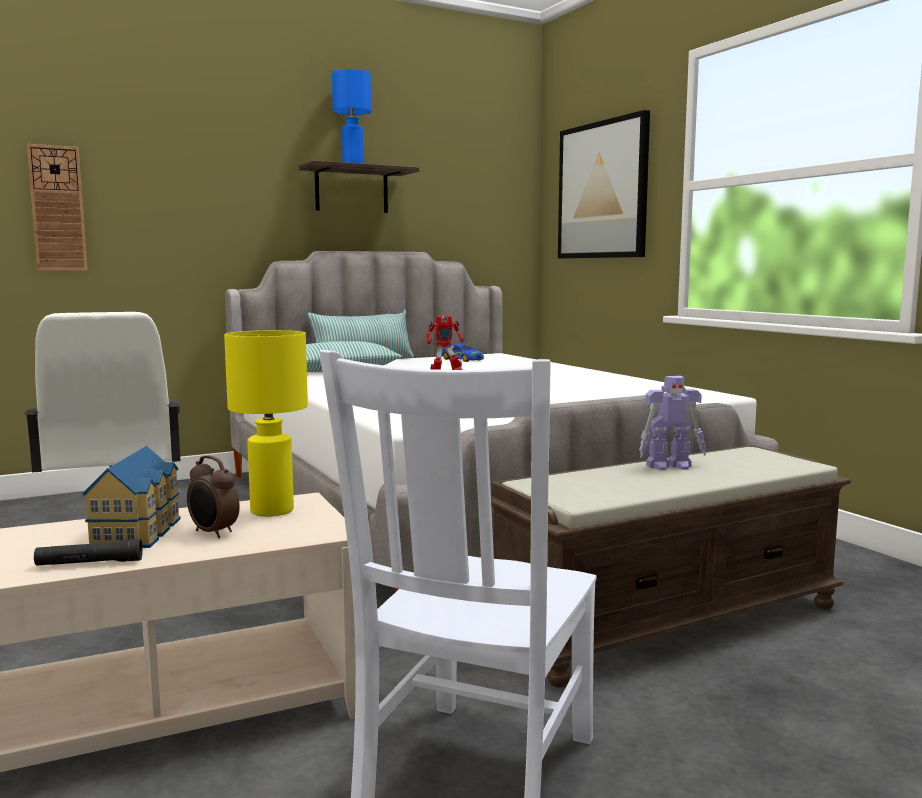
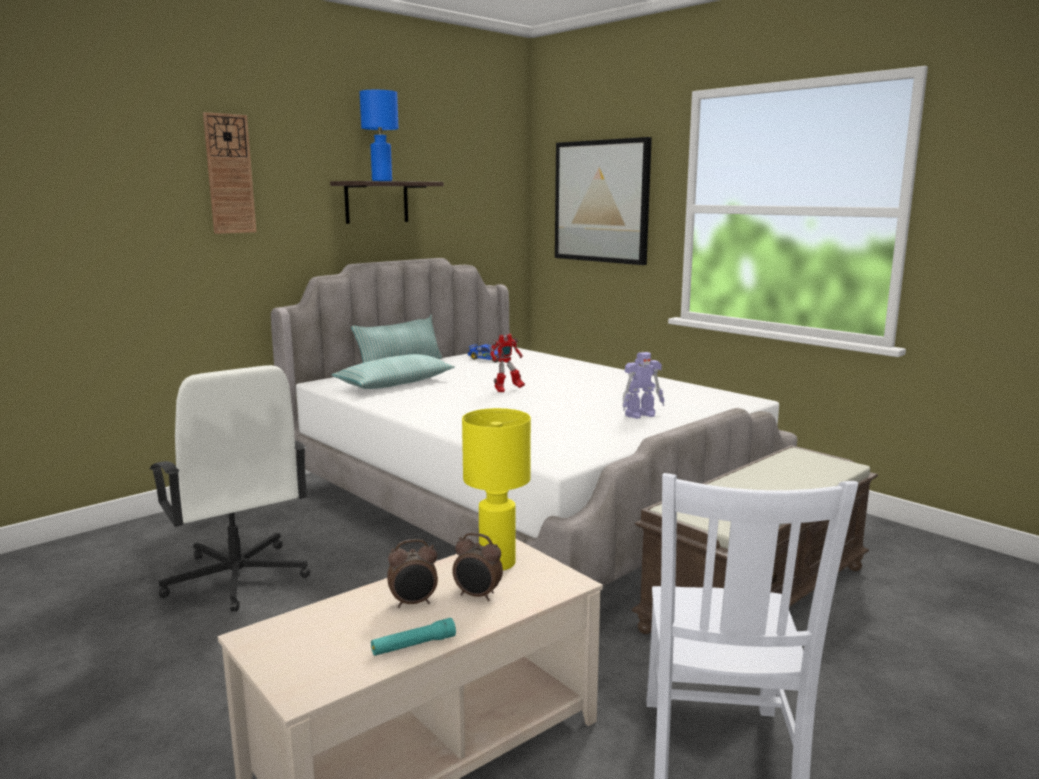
camera: 15 degrees left, 5 degrees up
(57, 208) = (104, 238): wall clock -> wall clock (229, 174)
(89, 563) = (413, 645): black flashlight -> turquoise flashlight
(140, 532) = (414, 603): toy house -> alarm clock
(670, 466) = (757, 477): toy robot -> toy robot (641, 415)

